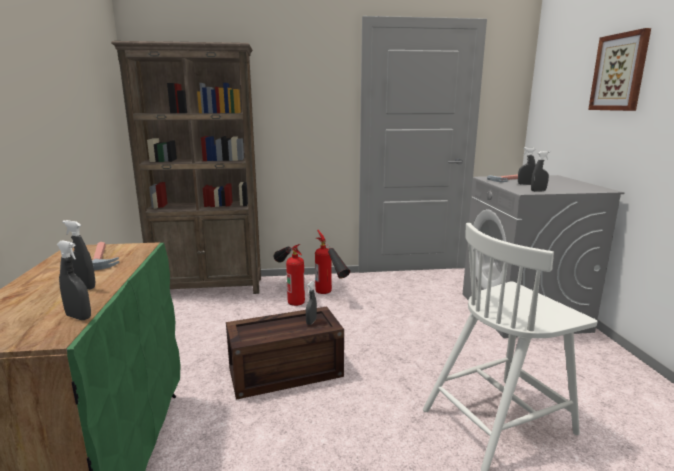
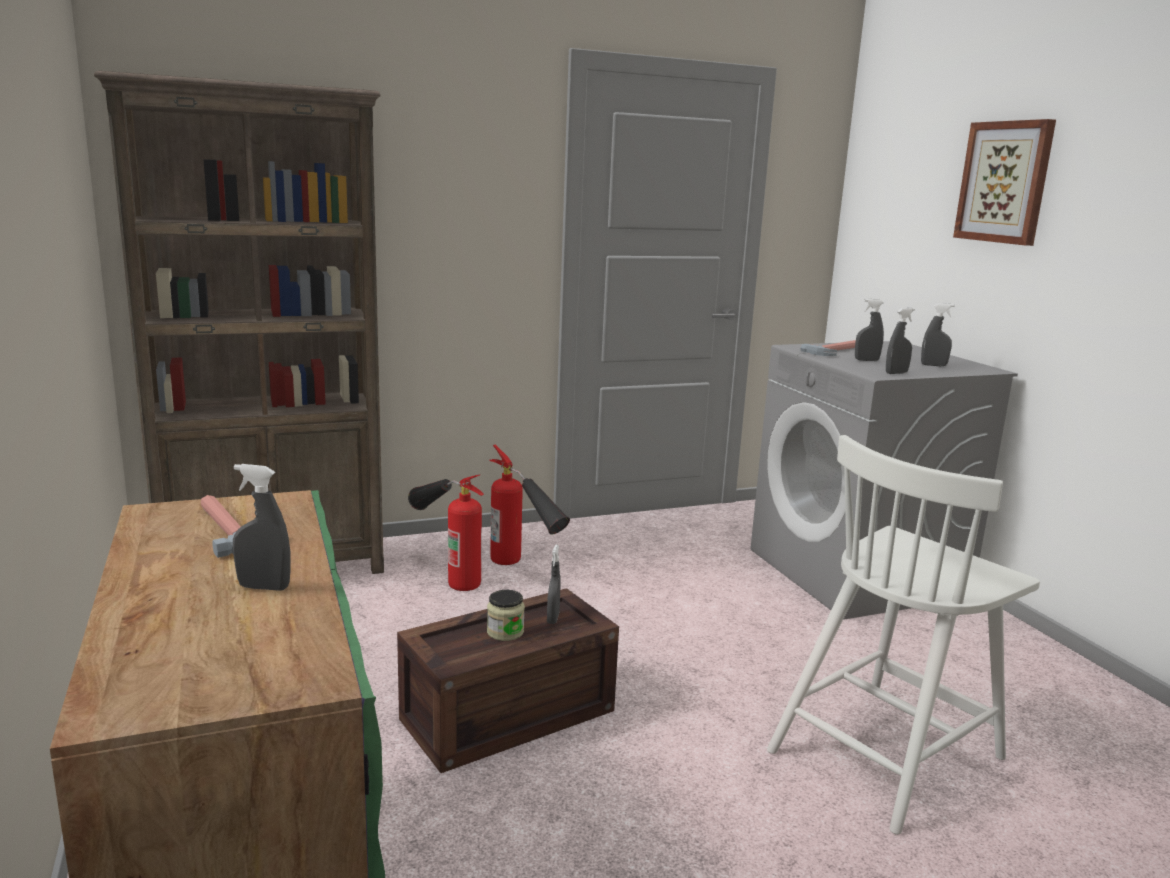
camera: 15 degrees left, 0 degrees up
(78, 317) = (321, 642): grey spray bottle -> grey spray bottle (933, 365)
(281, 327) = (505, 632): none -> jar

